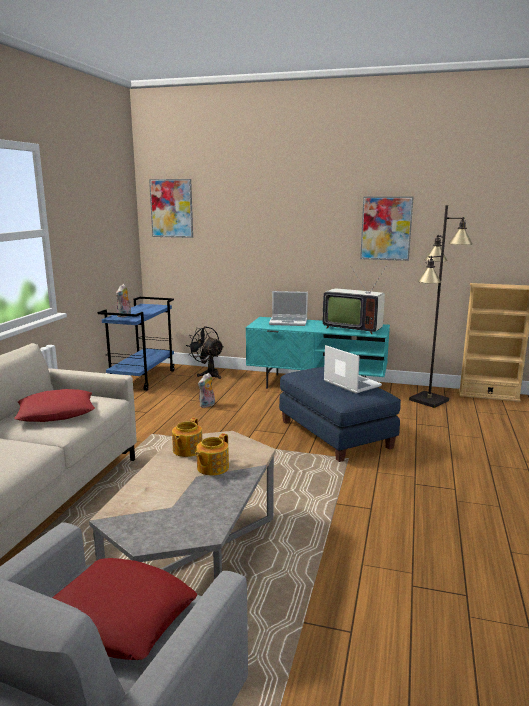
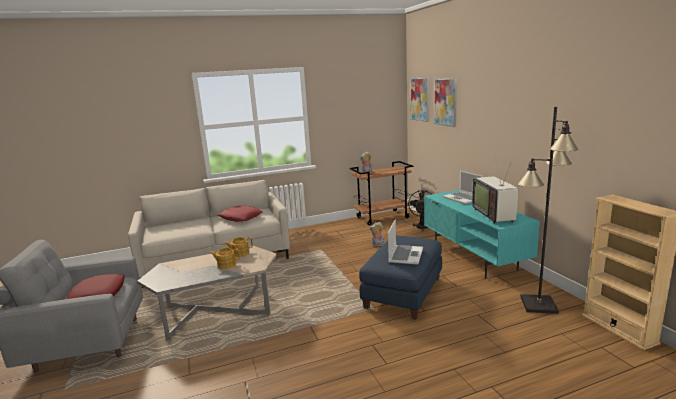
camera: 55 degrees right, 0 degrees up
(142, 378) = (383, 217): blue cart -> brown cart
(386, 228) = (542, 125): picture -> picture (445, 102)

